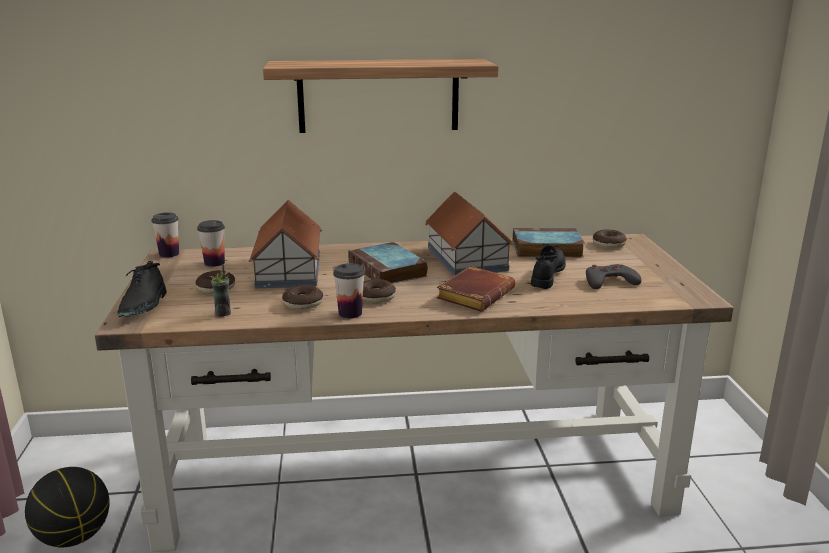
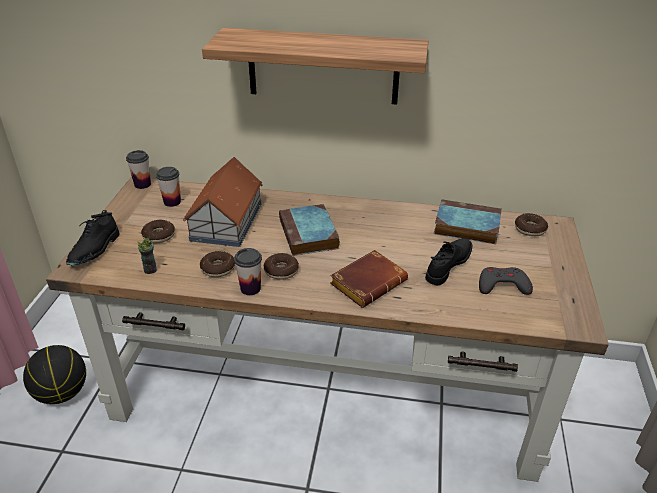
camera: 15 degrees right, 15 degrees up
(467, 258) = (386, 228): toy house -> none

